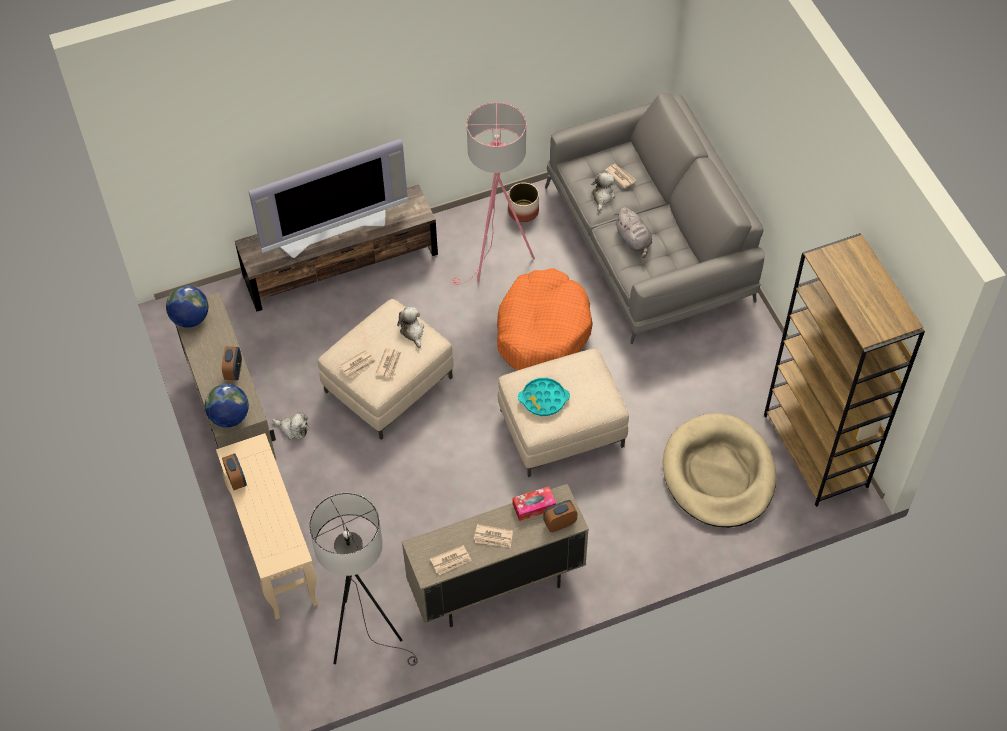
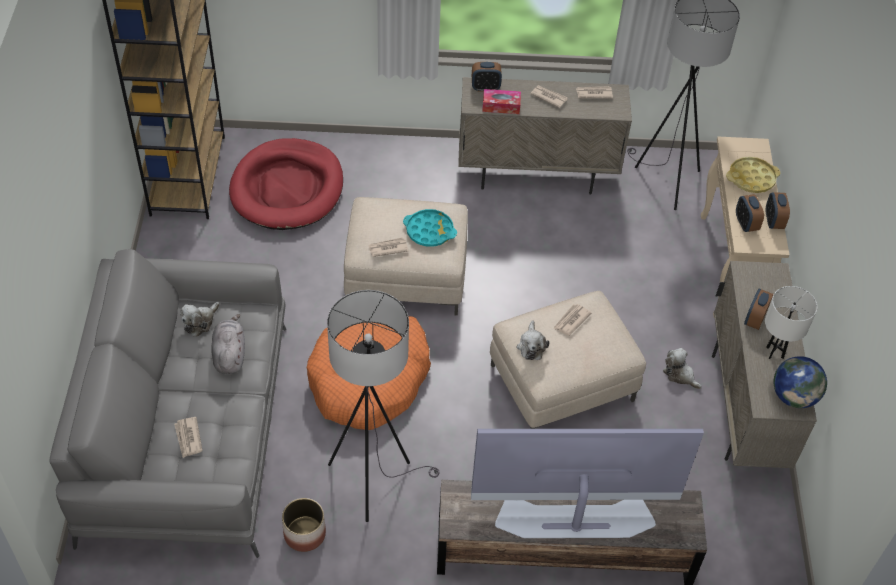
camera: 160 degrees left, 5 degrees down
(211, 348) = (775, 353): none -> white table lamp
(229, 417) = (769, 276): globe -> none
(261, 466) = (746, 224): none -> alarm clock
(266, 521) = (751, 178): none -> yellow tray
(358, 365) = (605, 332): newspaper -> newspaper (388, 248)
(496, 261) = (374, 479): pink floor lamp -> grey floor lamp
(602, 196) = (227, 422): plush toy -> plush toy (200, 322)
(719, 474) = (287, 188): beige dog bed -> red dog bed

